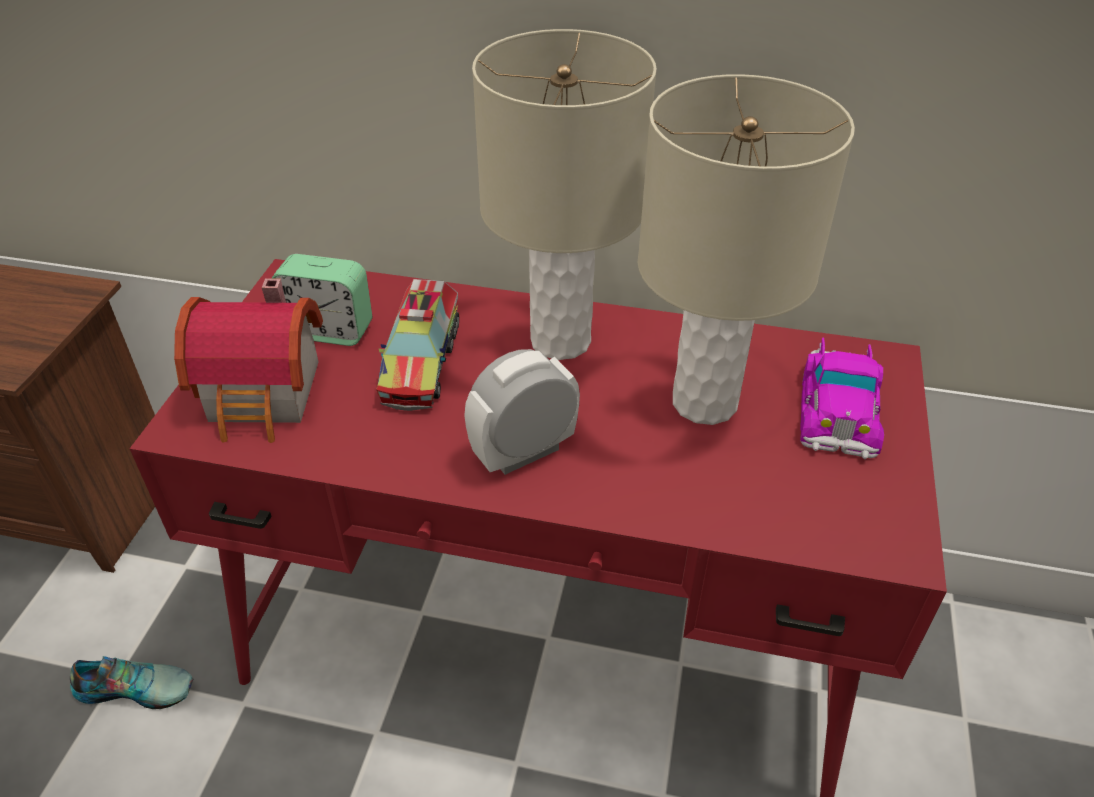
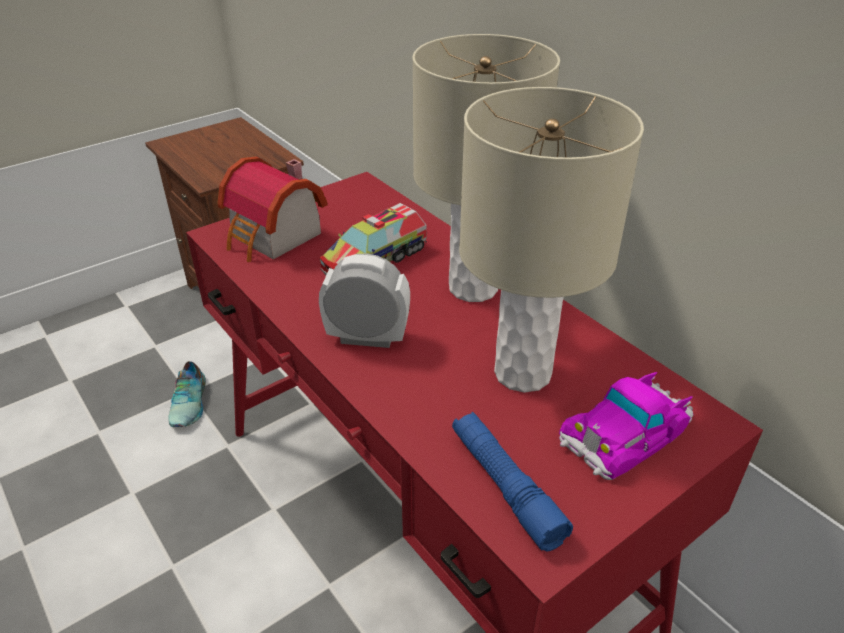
camera: 40 degrees right, 5 degrees down
(136, 687) = (190, 403): shoe -> shoe turned 45 degrees clockwise
(329, 330) = (346, 220): alarm clock -> none
(812, 516) = (505, 486): none -> blue flashlight

